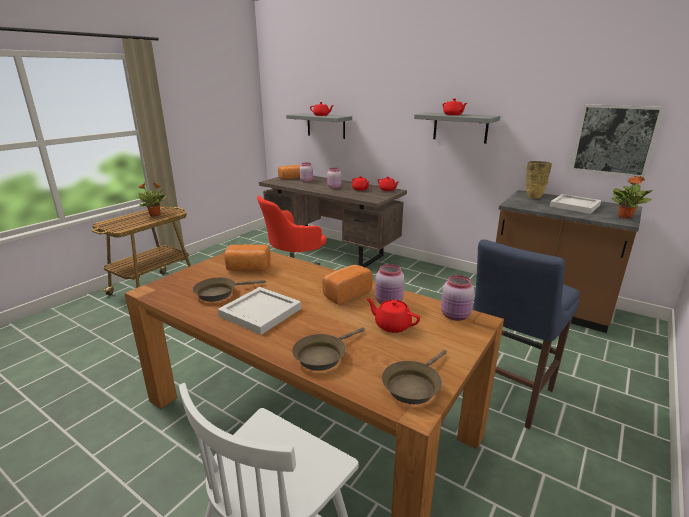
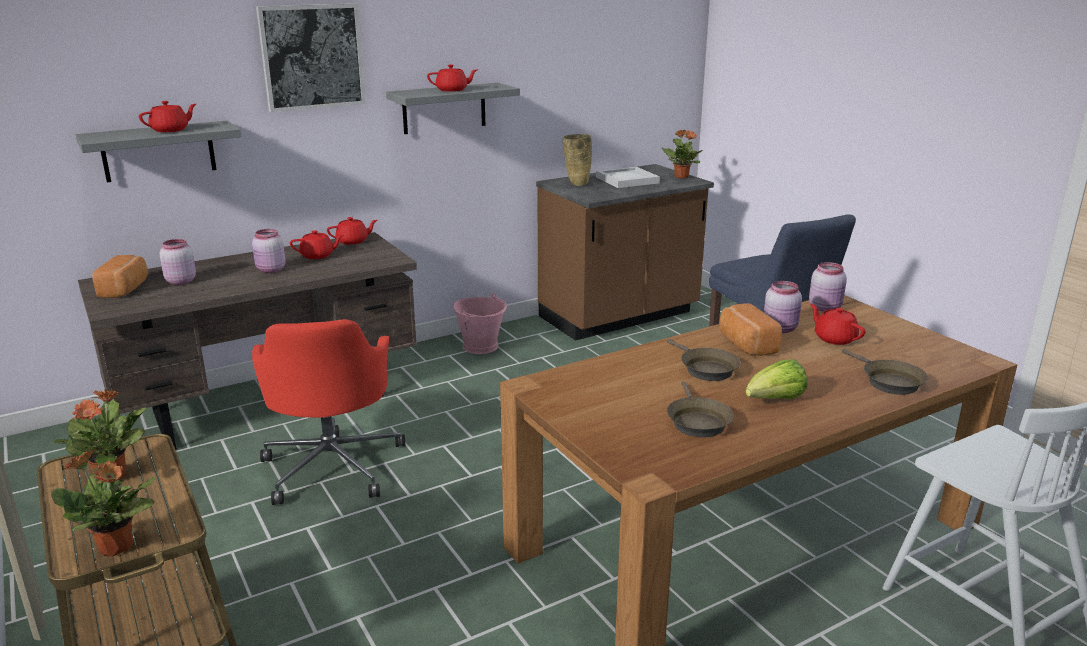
camera: 65 degrees left, 0 degrees up
(110, 226) = (117, 547): none -> potted plant
(247, 269) = (619, 392): bread -> none
(260, 313) = (775, 401): white tray -> lettuce
(392, 325) = (834, 338): red teapot -> red teapot turned 90 degrees clockwise
(413, 385) = (948, 353): brown frying pan -> brown frying pan (705, 369)
(441, 277) = (481, 346): none -> pink bucket
(614, 140) = (621, 94): picture -> picture (312, 56)

